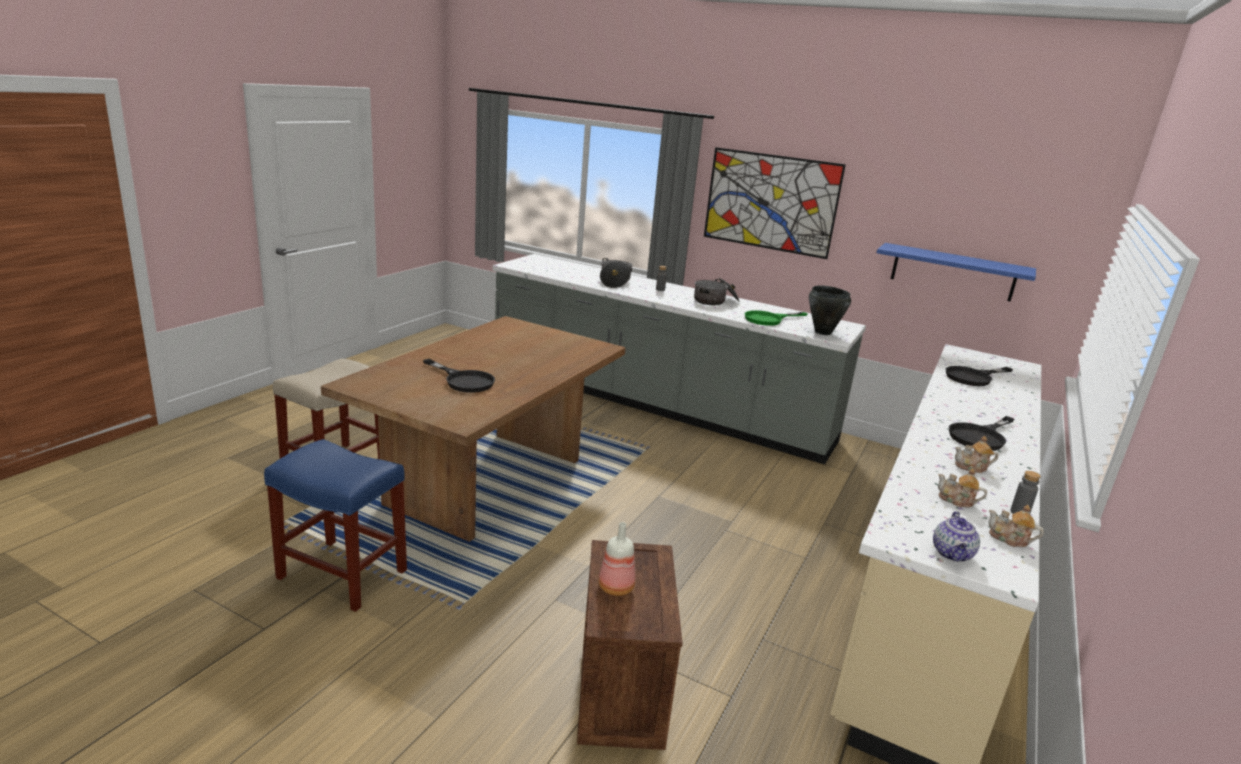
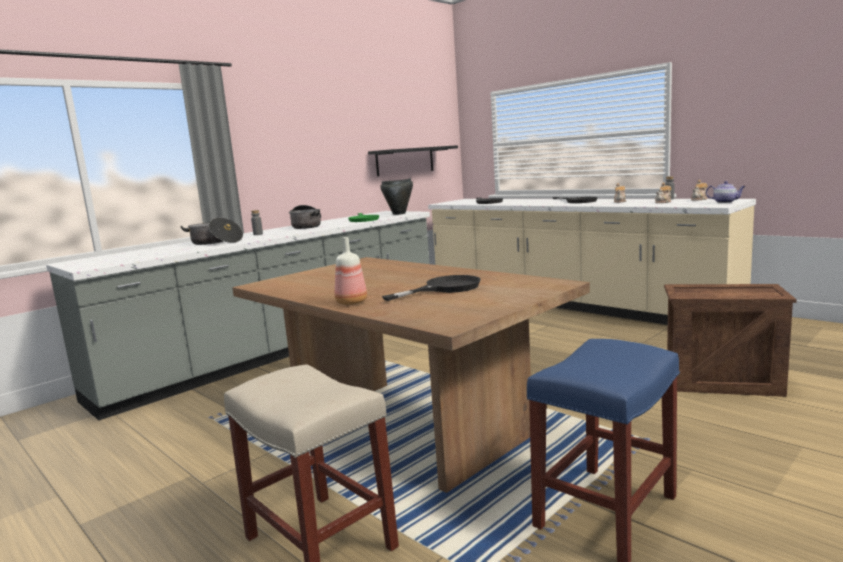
camera: 70 degrees left, 10 degrees down
(615, 587) = (730, 294): bottle -> bottle (350, 303)
(770, 202) = (288, 138): picture -> none
(953, 272) = (405, 161): blue shelf -> black shelf

